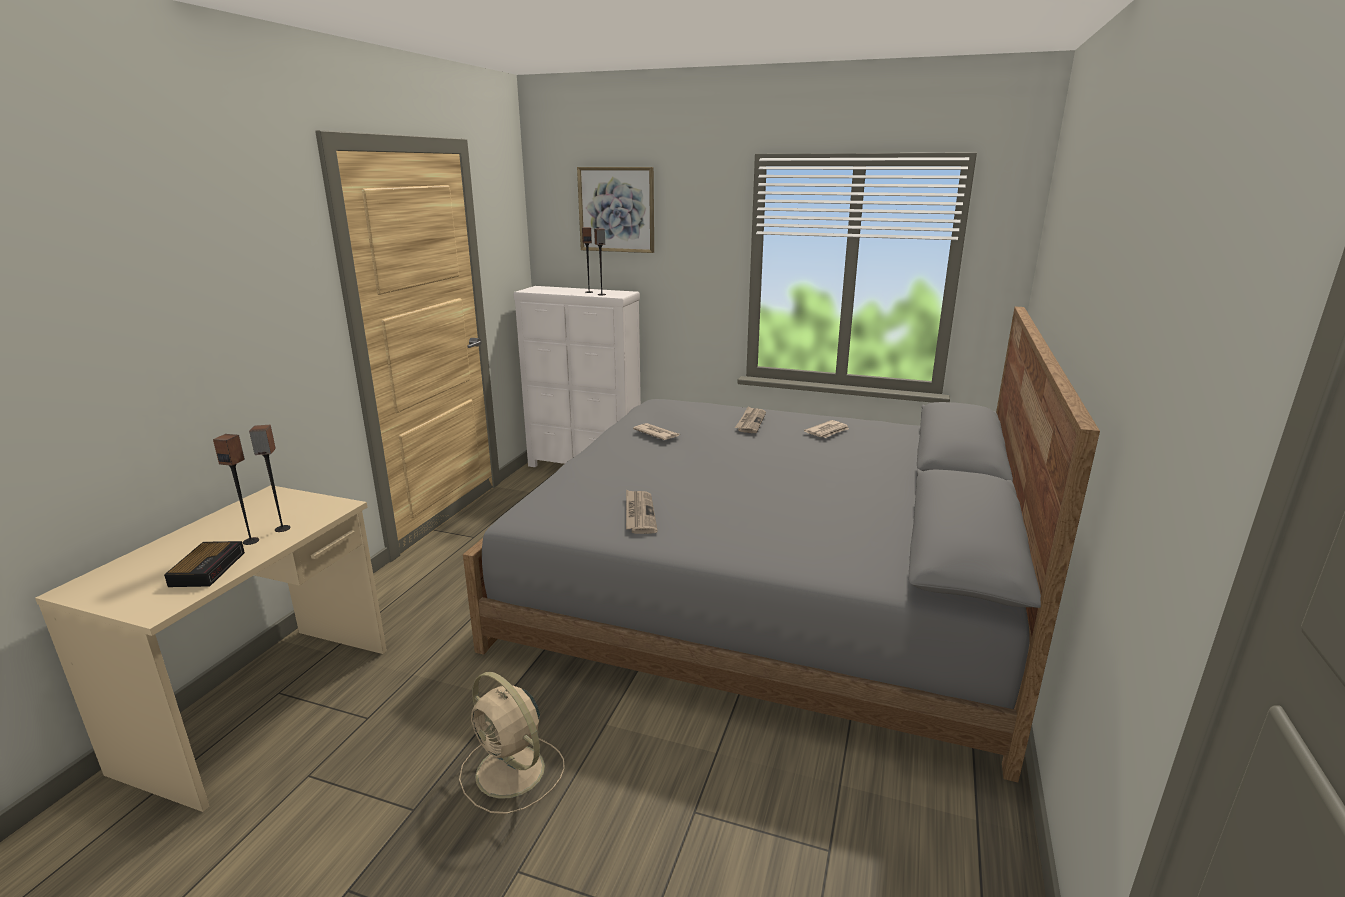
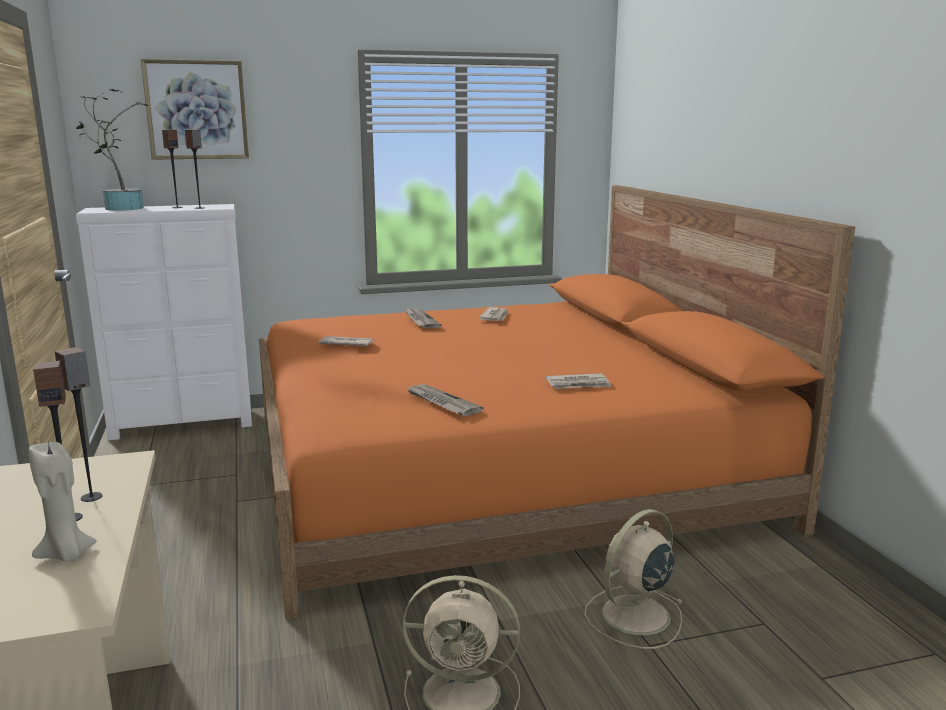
camera: 35 degrees left, 5 degrees down
(208, 568) = (66, 555): alarm clock -> beige candle
(552, 289) = (120, 208): none -> potted plant
(714, 777) = (633, 616): none -> beige fan
(769, 580) = (497, 468): grey bed -> orange bed
(782, 530) = (578, 384): none -> newspaper

